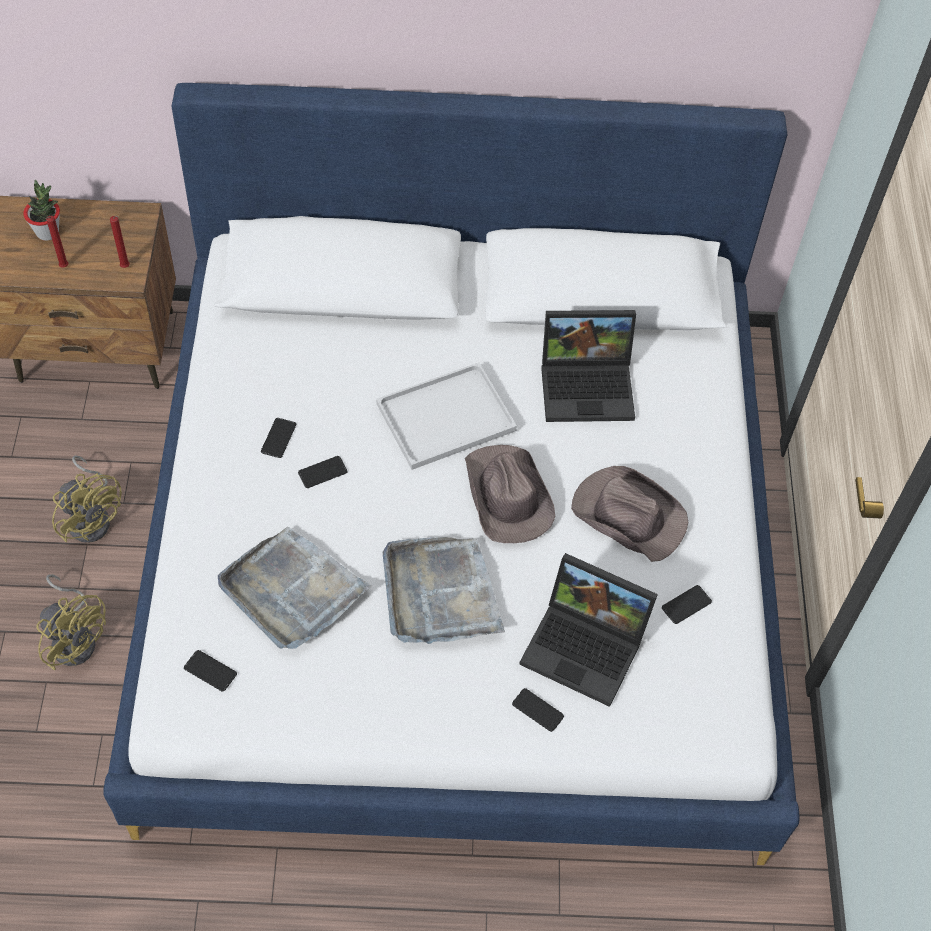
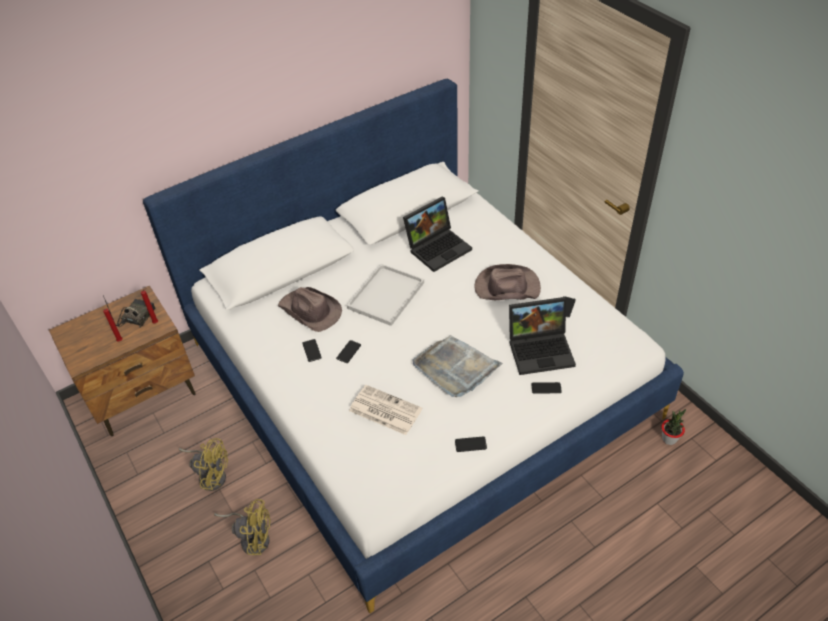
camera: 30 degrees left, 10 degrees down
(48, 232) = (95, 330): potted plant -> potted plant (669, 439)
(109, 242) = (136, 316): none -> radio
(210, 671) = (376, 471): phone -> phone (470, 444)
(292, 591) = (384, 410): grey tray -> newspaper
(506, 496) = (446, 311): brown hat -> brown hat (310, 311)

